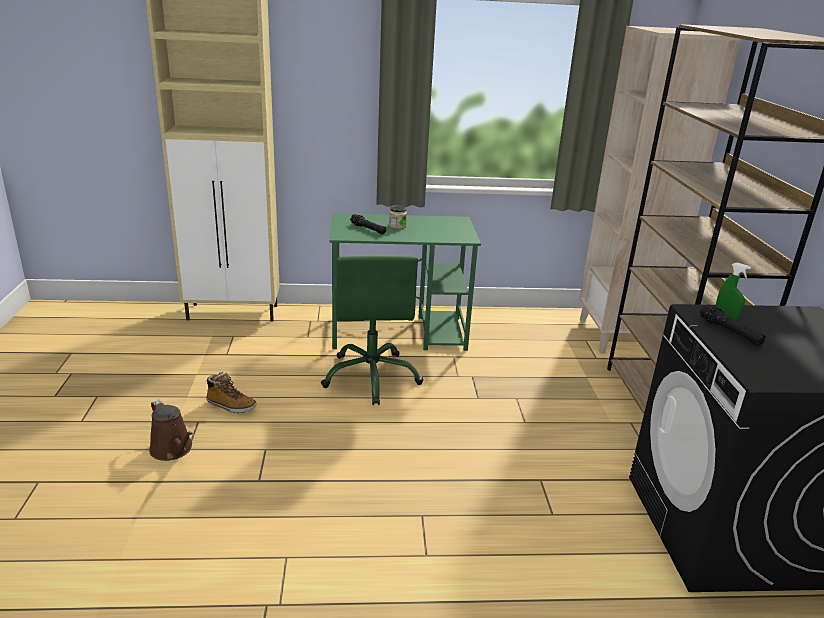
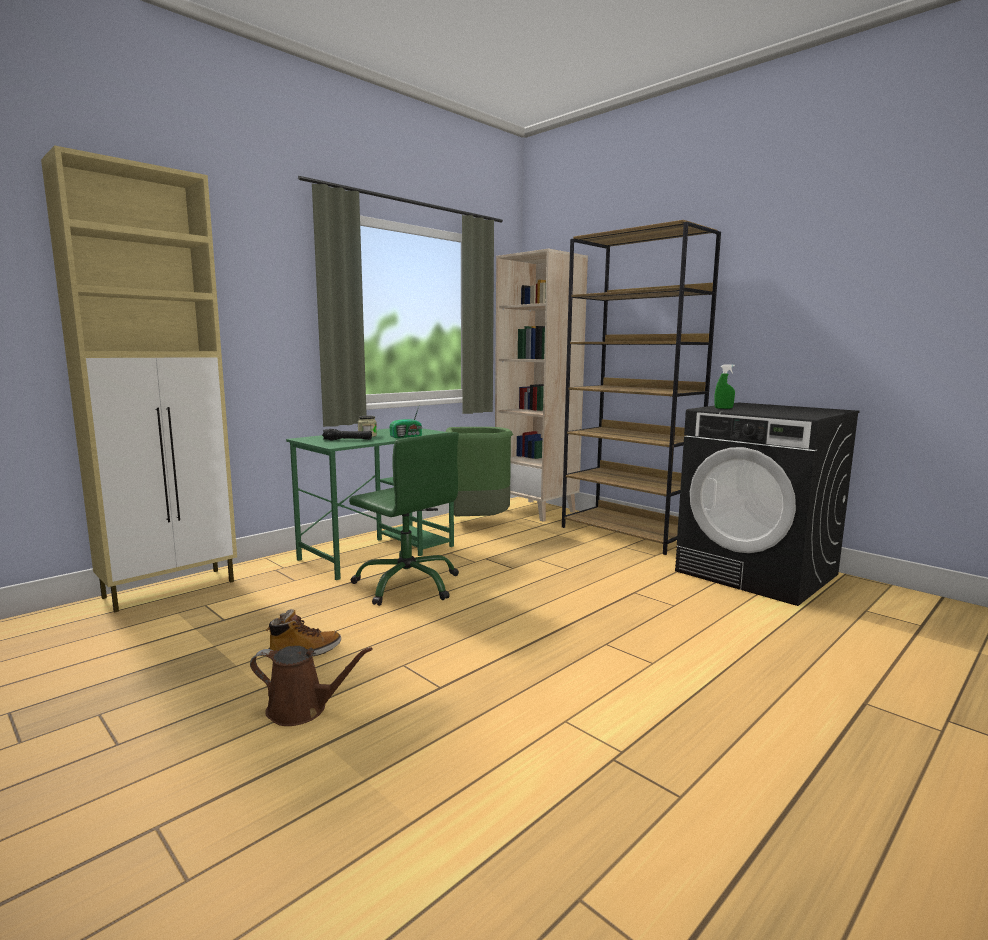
camera: 40 degrees left, 15 degrees down
(425, 237) = (407, 436): none -> radio
(532, 329) = (476, 522): none -> green trash can
(730, 332) = (742, 410): black flashlight -> none

